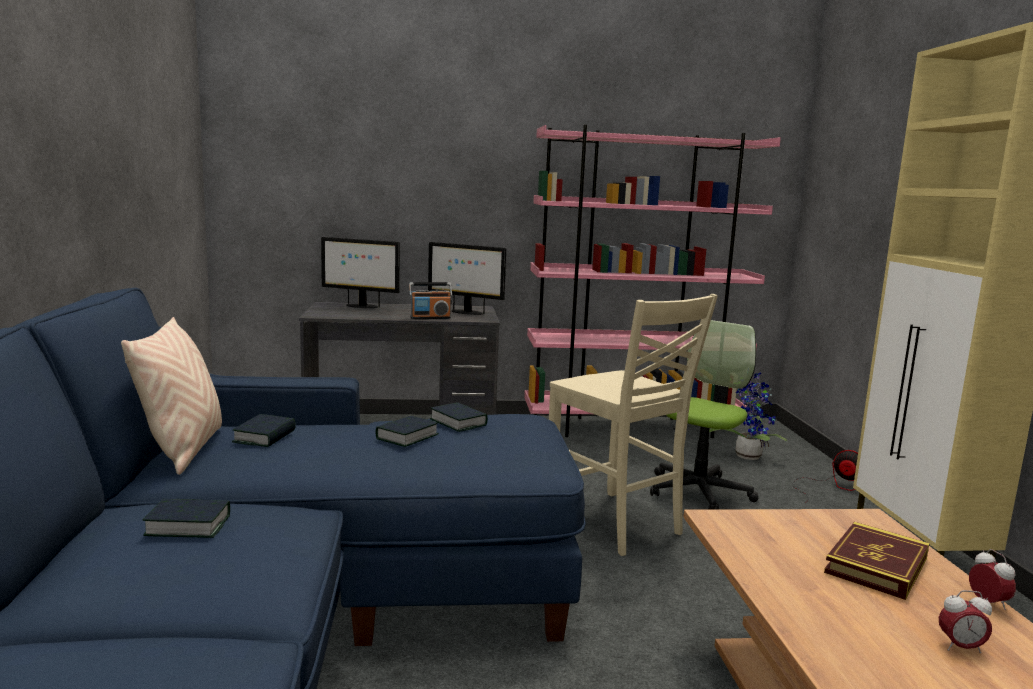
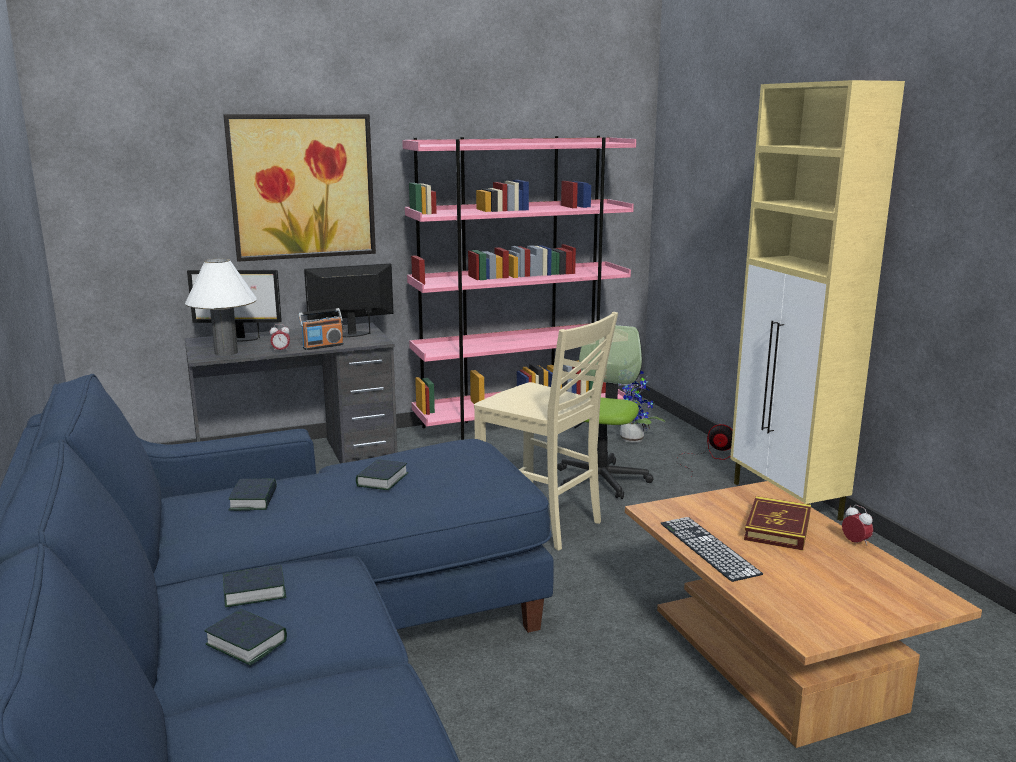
camera: 15 degrees left, 5 degrees up
(183, 450) = (183, 524): beige pillow -> none
(339, 314) = (226, 352): none -> white table lamp
(437, 169) = (302, 186): none -> picture
(458, 422) = (416, 458): book -> book (246, 643)
(466, 312) = (352, 334): monitor -> monitor turned 150 degrees clockwise
(771, 574) = (708, 548): none -> keyboard
(960, 647) = (844, 577): alarm clock -> alarm clock (281, 351)

